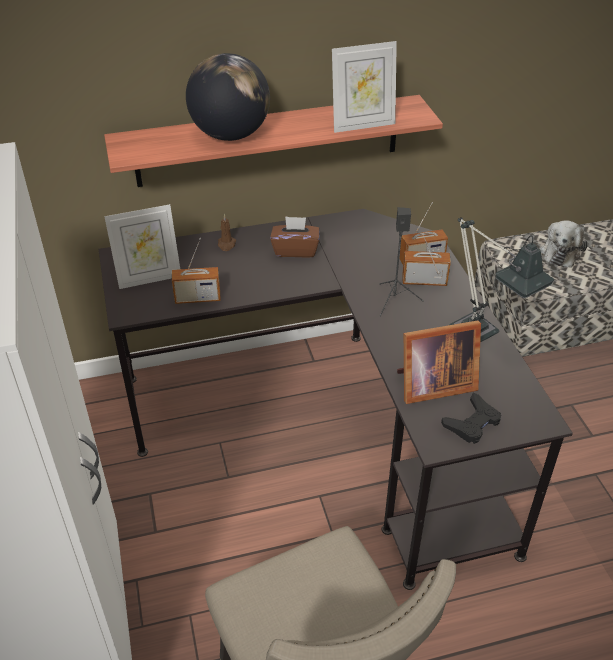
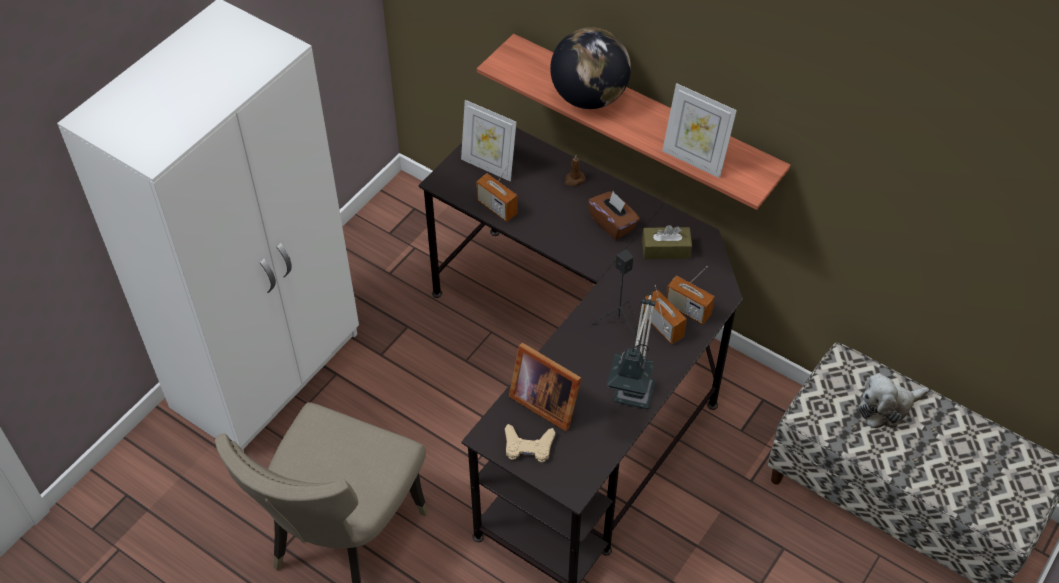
camera: 50 degrees right, 10 degrees up
(352, 240) = (666, 249): none -> brown tissue box
(472, 423) = (528, 446): black game controller -> beige game controller

